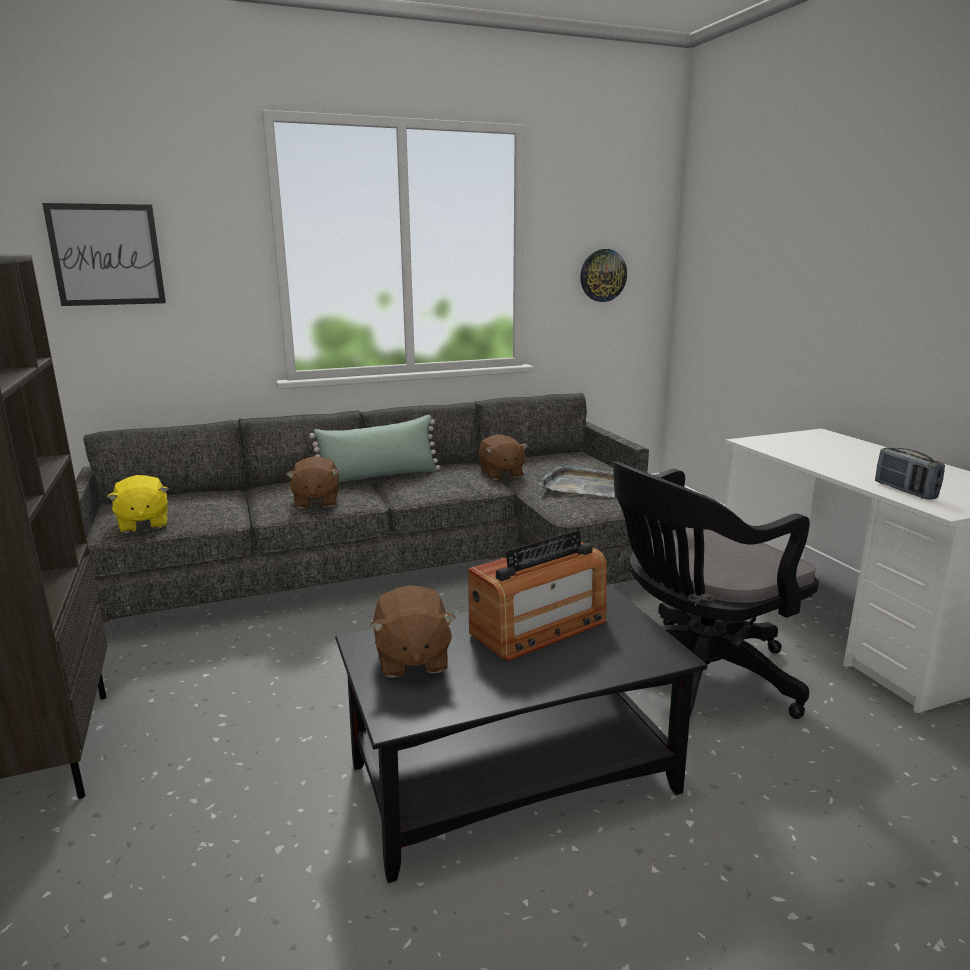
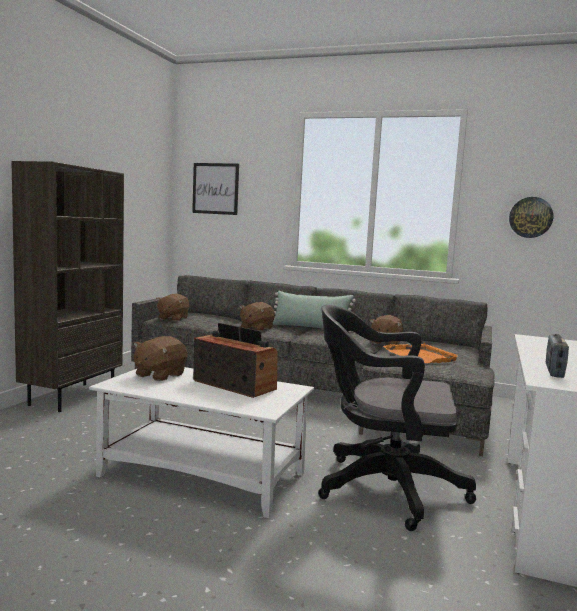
camera: 40 degrees right, 10 degrees down
(143, 524) = (172, 318): yellow plush toy -> brown plush toy
(515, 777) = (204, 475): black coffee table -> white coffee table
(539, 627) = (234, 385): radio -> radio turned 150 degrees counterclockwise
(583, 485) = (421, 356): grey tray -> orange tray

